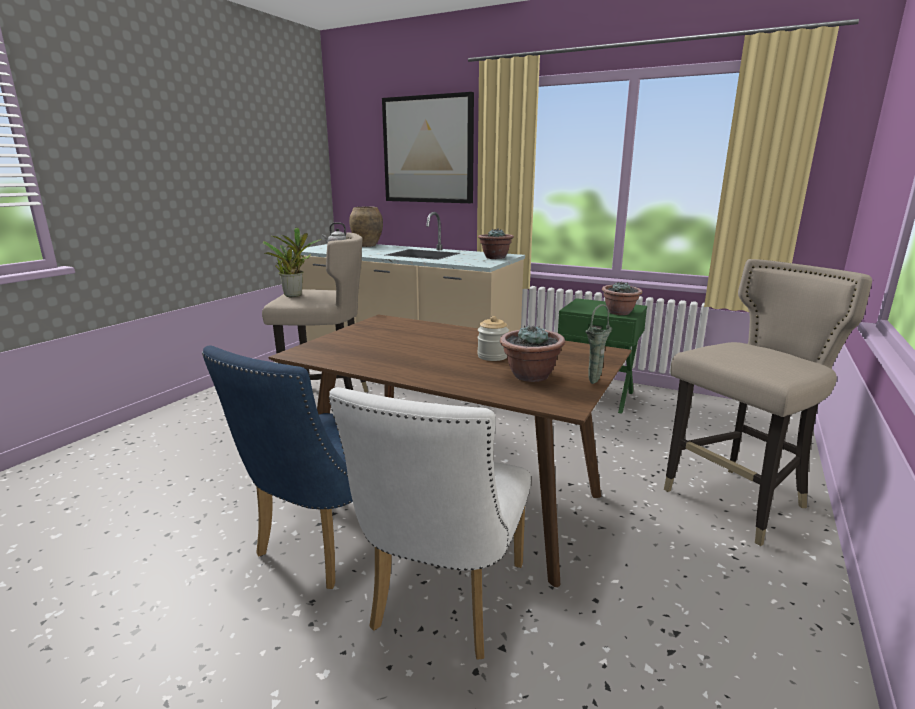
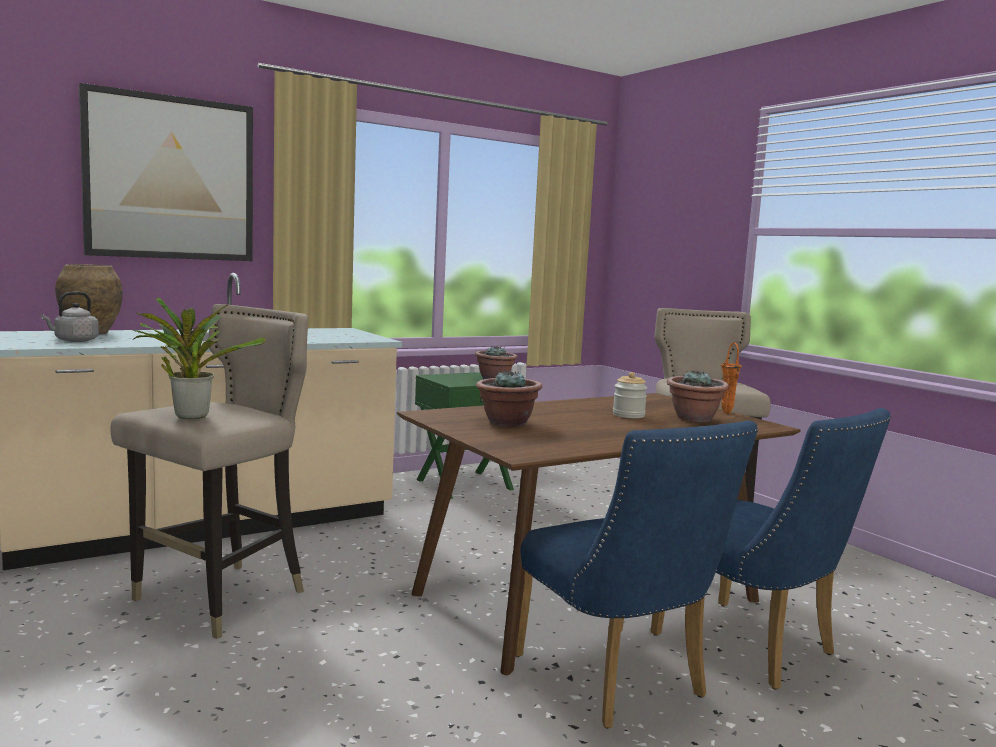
camera: 60 degrees left, 10 degrees down
(442, 603) = (755, 650): white chair -> blue chair
(495, 257) = (346, 332): potted plant -> potted plant (506, 423)
(595, 382) = (725, 412): green vase -> orange vase

